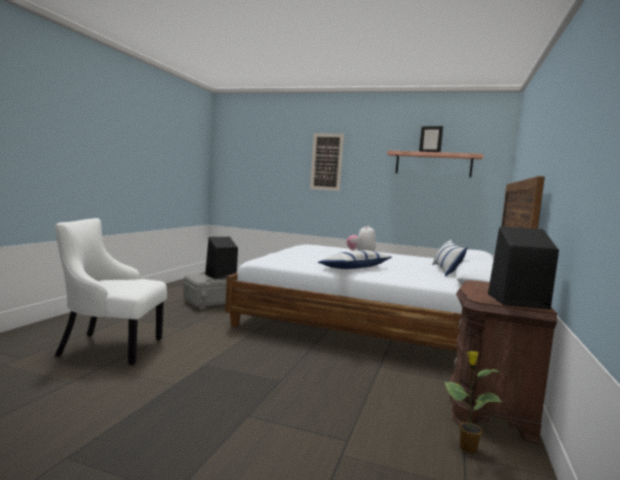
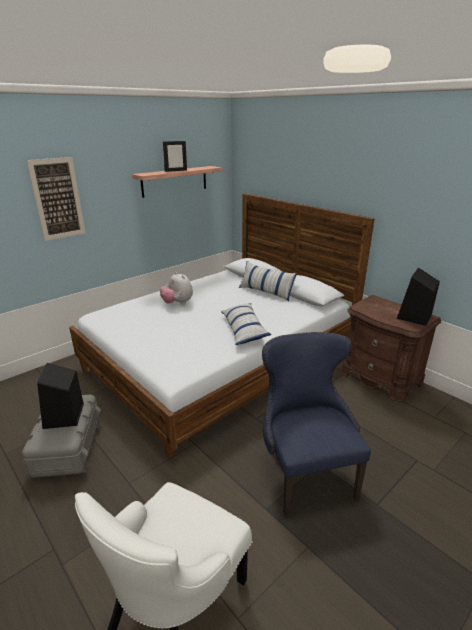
camera: 60 degrees left, 20 degrees up
(262, 375) = (305, 472): none -> blue chair
(467, 448) = (427, 412): potted plant -> none

